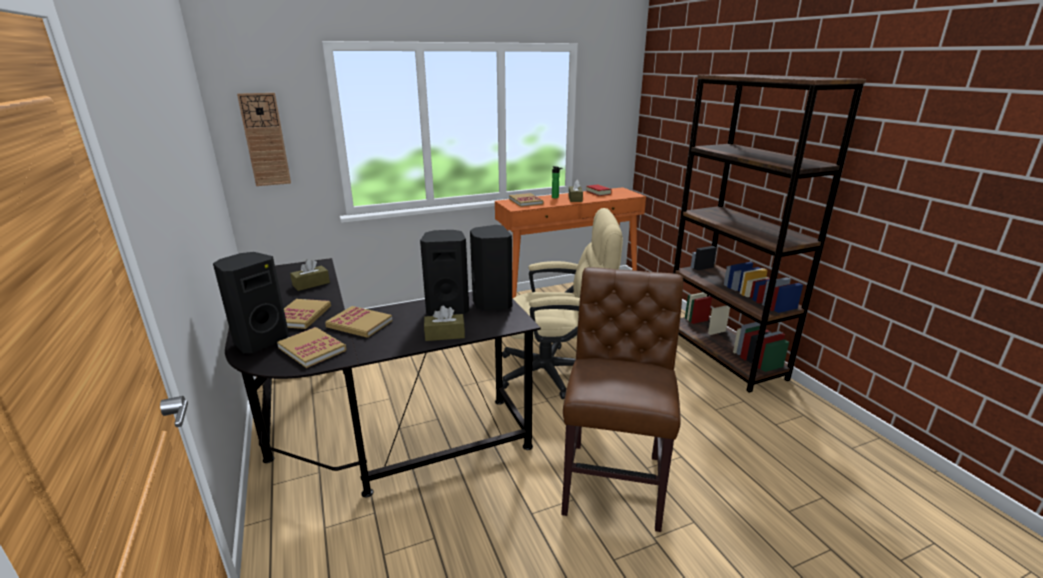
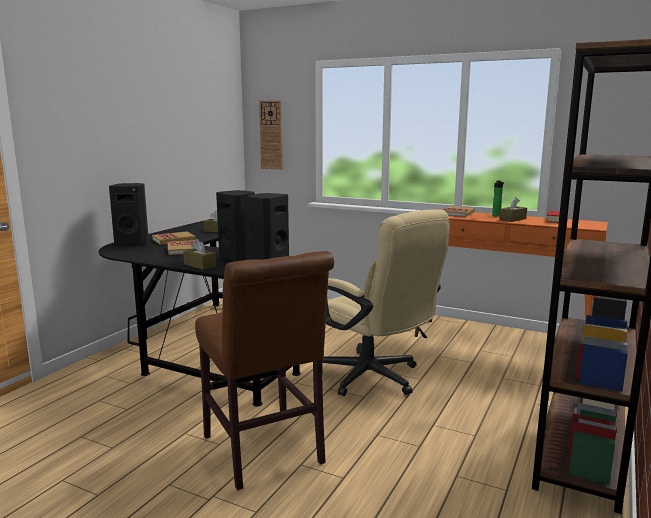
camera: 50 degrees right, 10 degrees down
(312, 349) = (138, 251): book -> none
(614, 479) = (265, 453): brown chair -> brown chair turned 90 degrees clockwise

